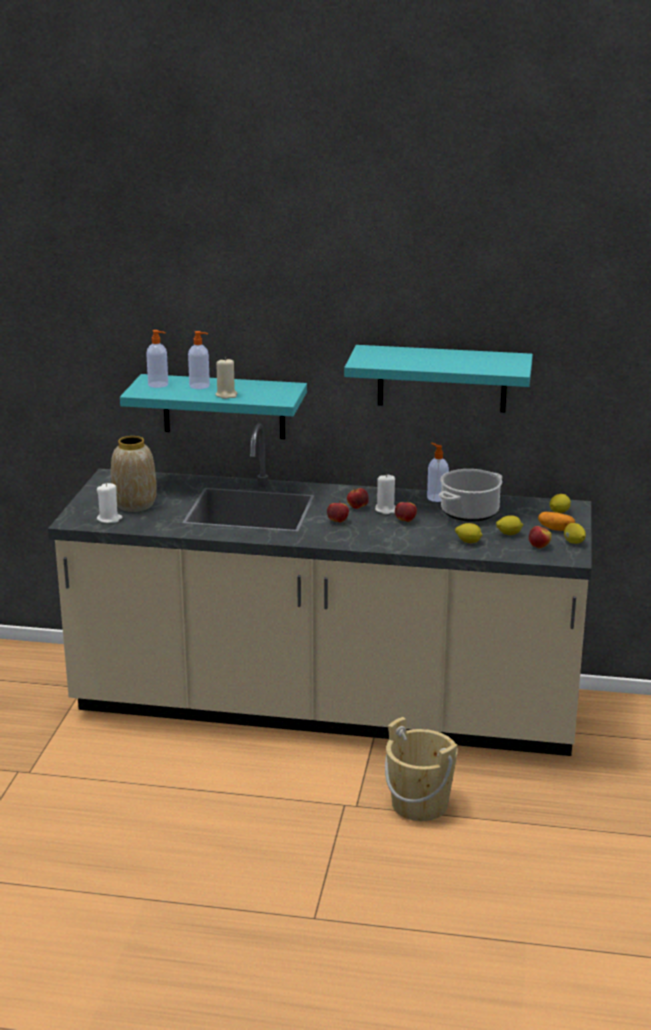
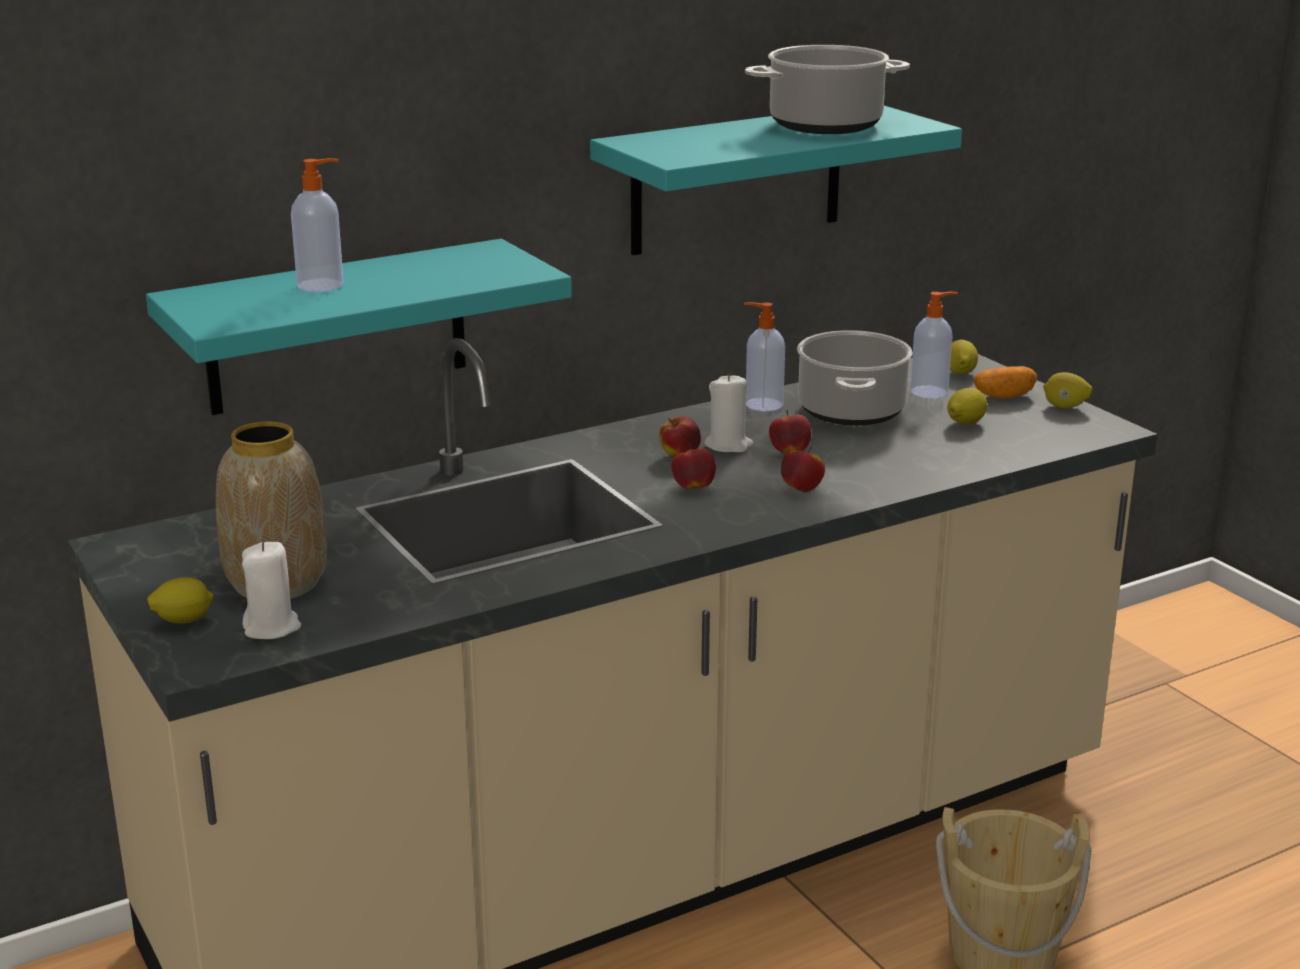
camera: 40 degrees left, 0 degrees up
(159, 385) = (233, 302): soap dispenser -> soap dispenser (930, 392)
(226, 395) = (409, 287): beige candle -> none
(468, 542) = (939, 452): lemon -> lemon (183, 621)
(469, 360) = (824, 125): none -> cooking pot
(539, 546) = (1037, 427): apple -> apple (801, 489)

